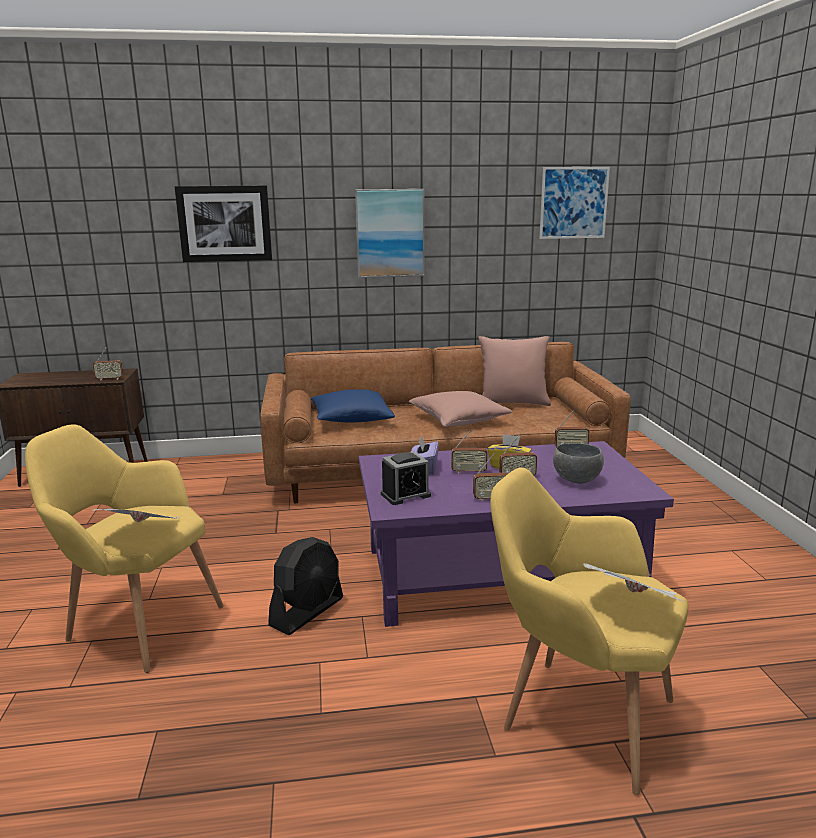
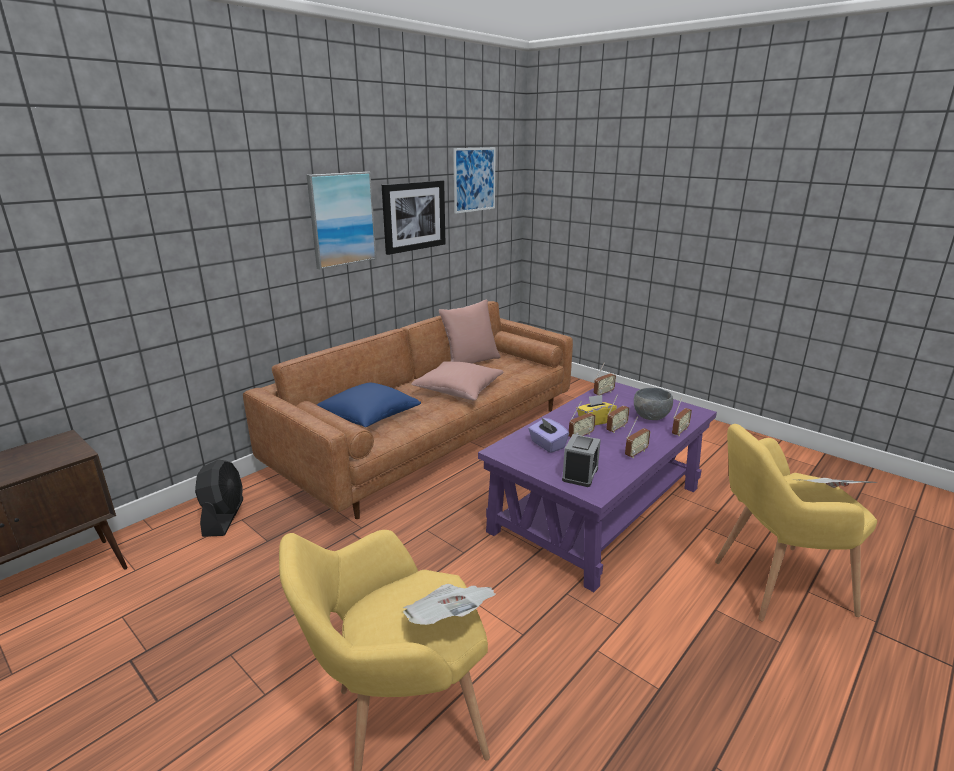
camera: 40 degrees left, 5 degrees up
(109, 379) = (65, 456): radio -> radio (679, 431)
(224, 223) = (167, 224): picture -> picture (414, 216)
(307, 612) = (524, 614): black fan -> black fan (224, 517)

